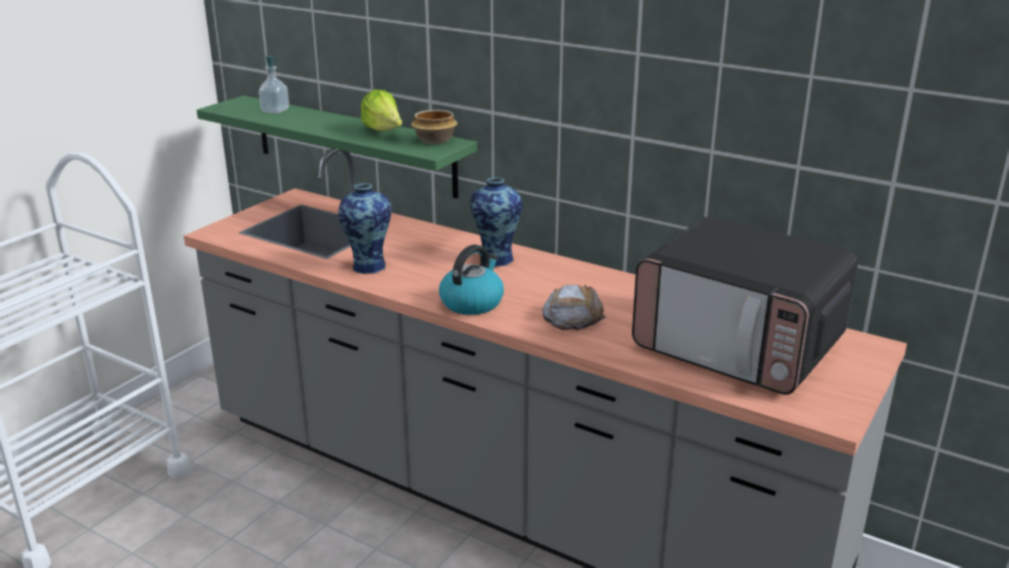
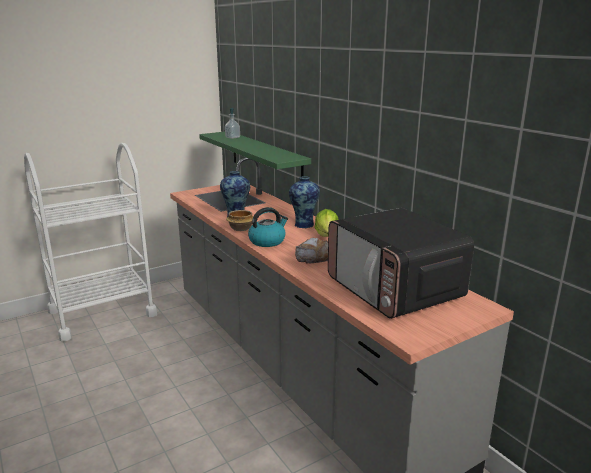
camera: 25 degrees right, 5 degrees down
(384, 132) = (270, 150): lettuce -> lettuce (326, 236)
(434, 141) = (289, 156): bowl -> bowl (240, 228)

